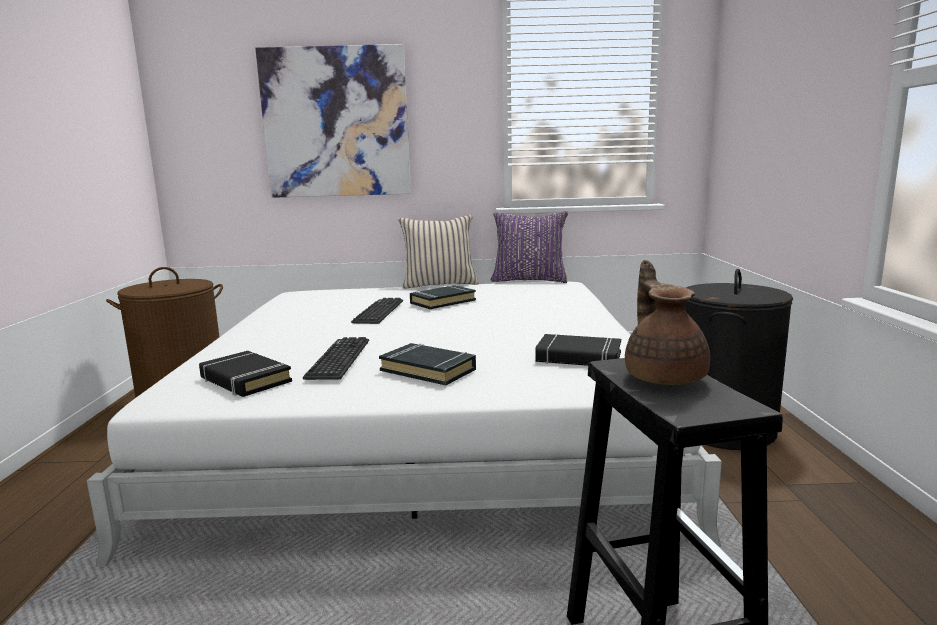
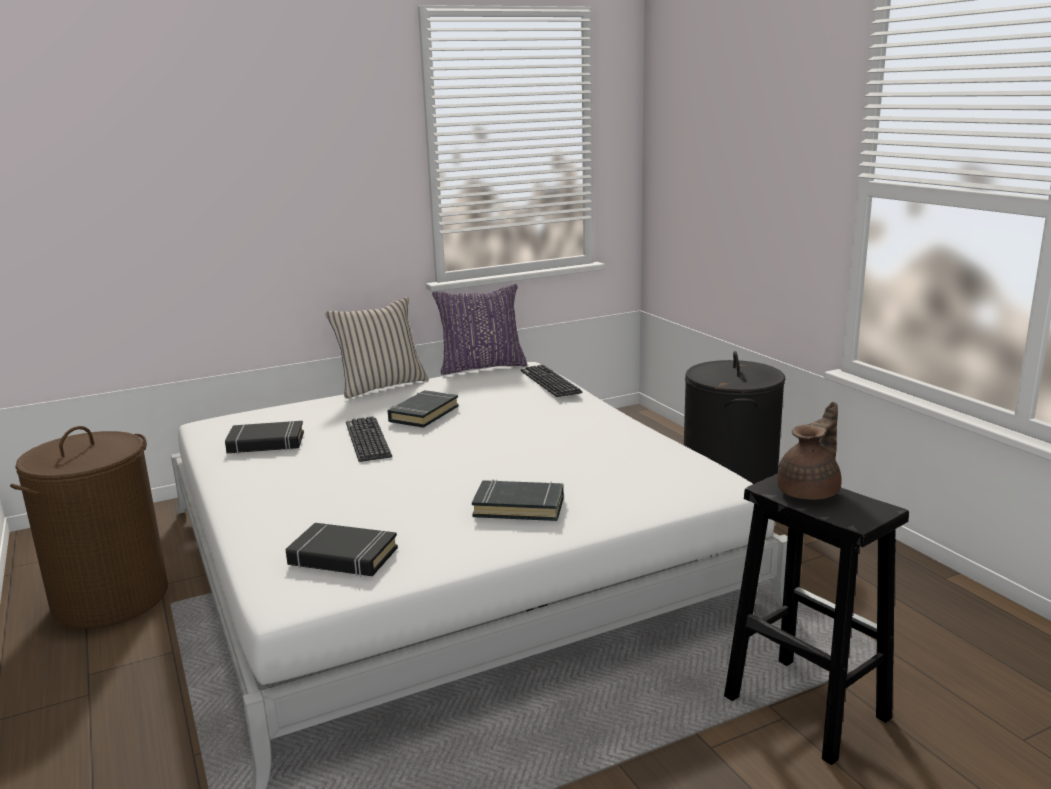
camera: 25 degrees left, 5 degrees up
(336, 123) = (222, 193): picture -> none
(339, 359) = (412, 511): keyboard -> keyboard (550, 382)
(578, 357) = (638, 465): black book -> black book (266, 443)
(664, 376) = (810, 491): brown teapot -> brown teapot turned 75 degrees clockwise

